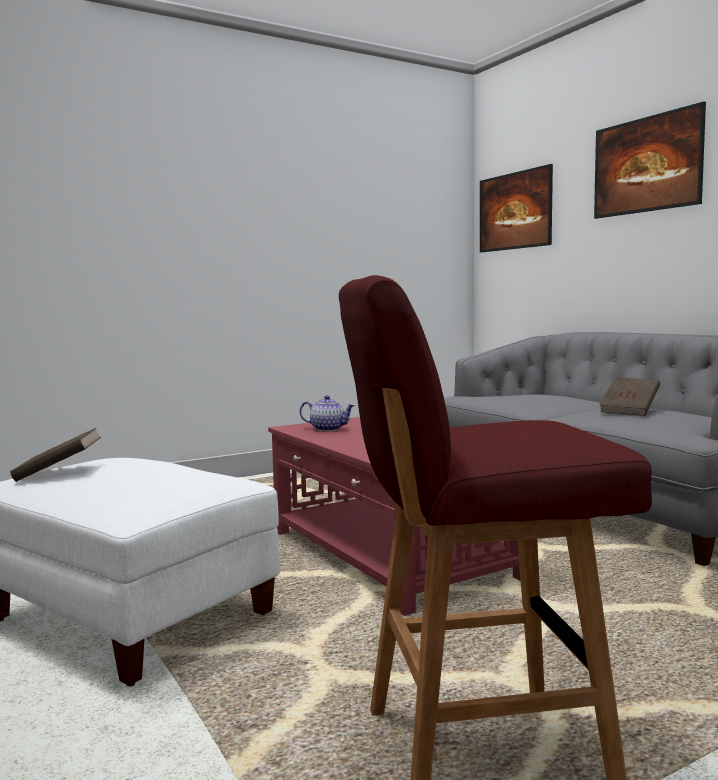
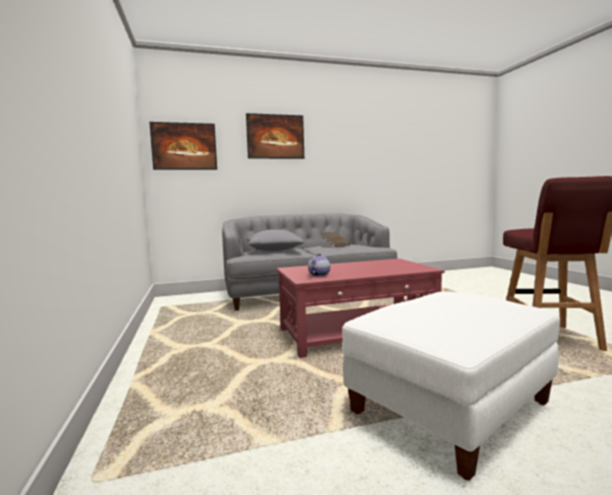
camera: 75 degrees left, 0 degrees up
(58, 473) = (435, 328): brown book -> none
(524, 398) = (274, 250): none -> grey pillow

